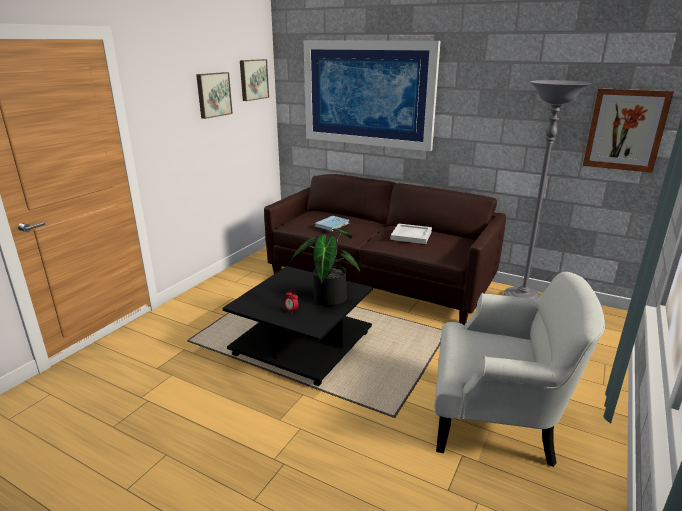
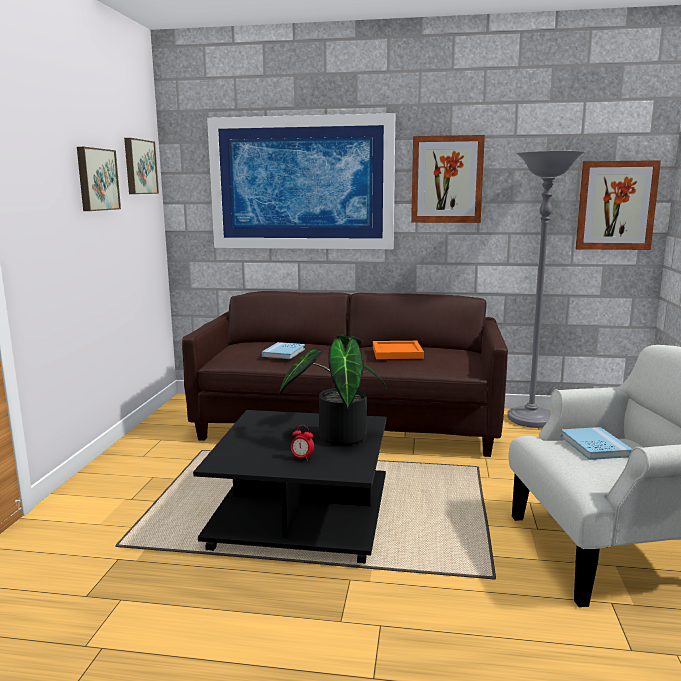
camera: 20 degrees left, 10 degrees down
(411, 235) = (396, 352): white tray -> orange tray
(478, 97) = (447, 179): none -> picture
(491, 342) = (594, 446): none -> blue book

